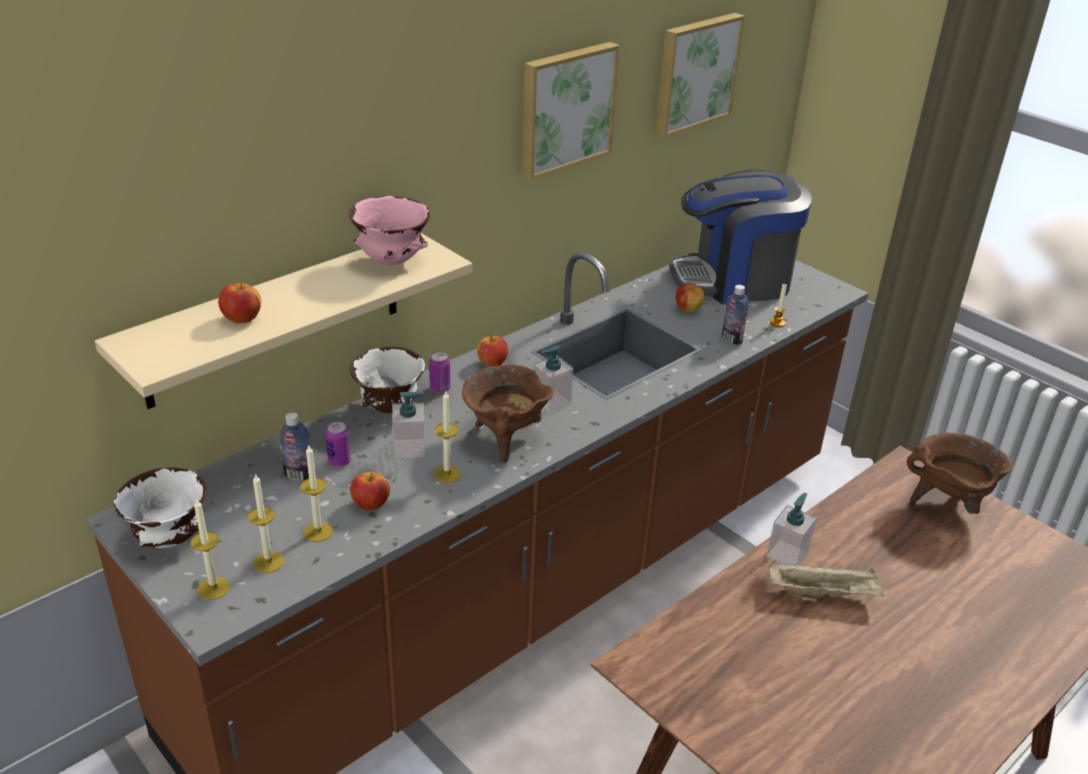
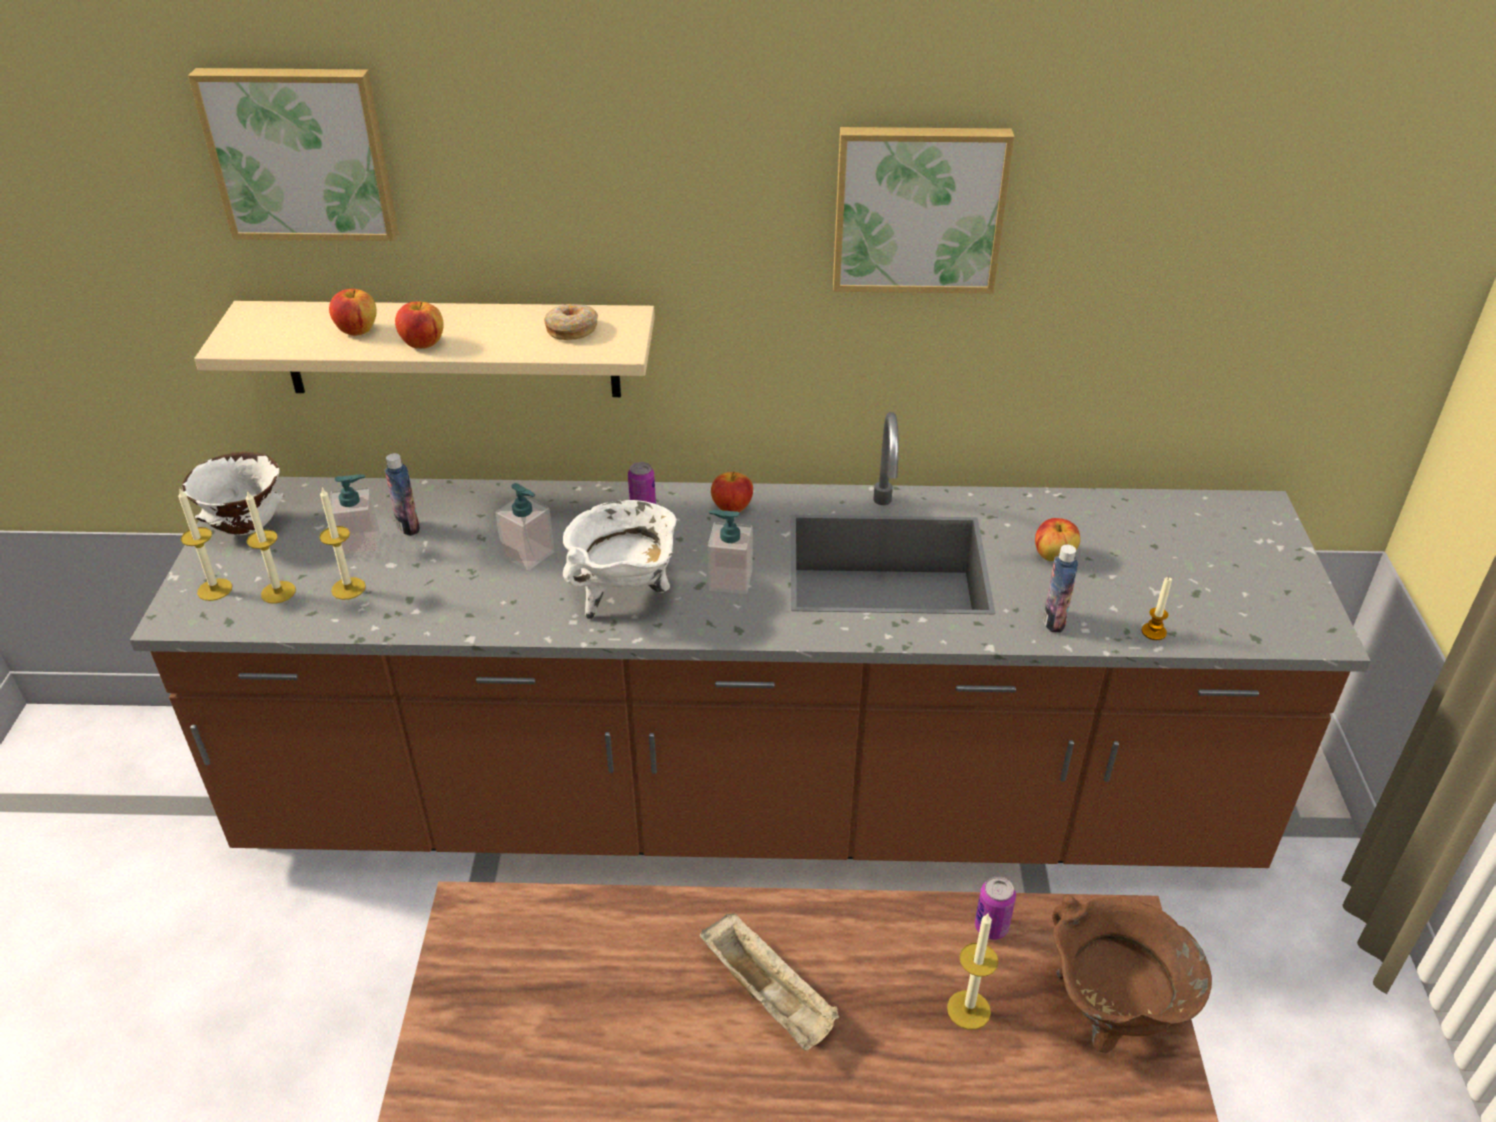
camera: 45 degrees right, 5 degrees up
(339, 461) = (456, 532): can -> can (991, 927)
(370, 504) = (421, 589): apple -> apple (423, 343)
(389, 408) = (569, 504): white bowl -> none
(393, 261) = (572, 329): pink bowl -> donut
(447, 474) = (522, 599): candle -> candle (968, 1010)
(505, 439) = (625, 595): brown cooking pot -> white cooking pot
(695, 73) = (1203, 214): picture -> picture (301, 153)
(734, 280) = (1177, 548): coffee machine -> none
(787, 554) = (795, 922): soap dispenser -> soap dispenser (360, 544)

